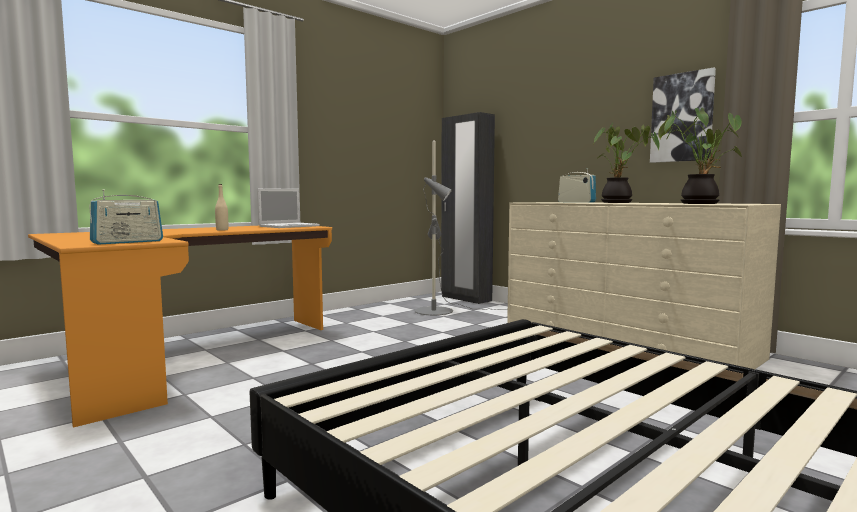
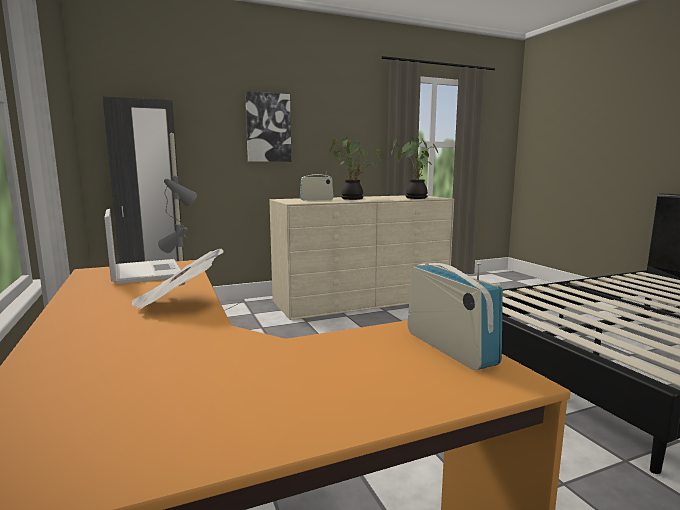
camera: 70 degrees left, 5 degrees up
(222, 230) = (177, 302): beige bottle -> newspaper
(682, 117) = (355, 135): picture -> picture (268, 128)

